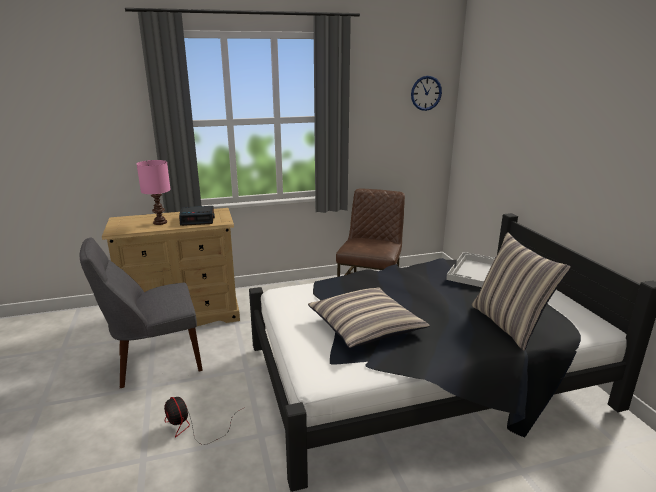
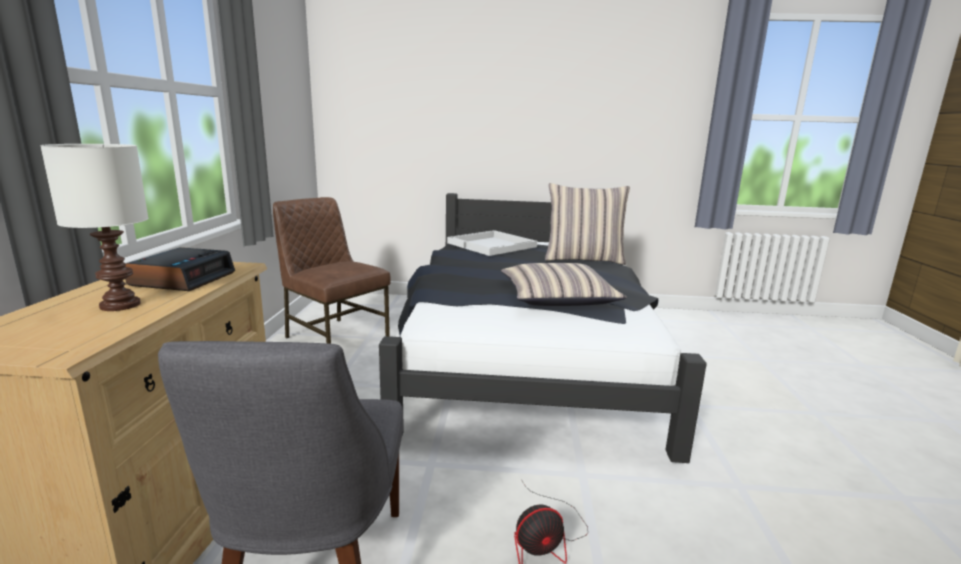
camera: 70 degrees left, 5 degrees down
(159, 222) = (119, 306): pink table lamp -> white table lamp
(426, 93) = (293, 72): wall clock -> none

